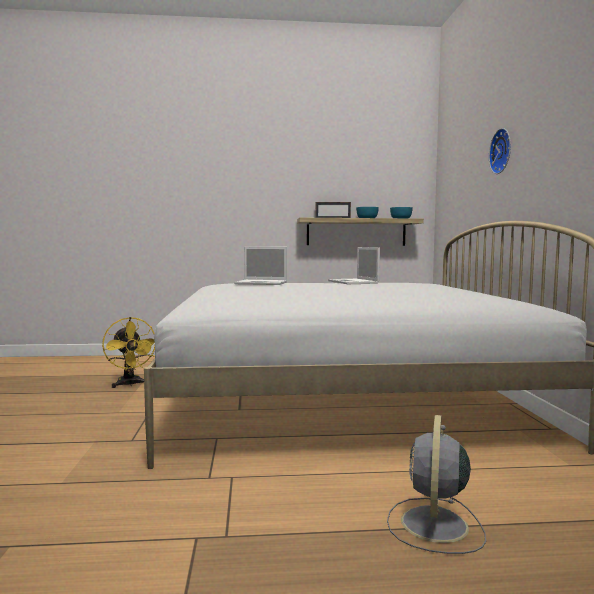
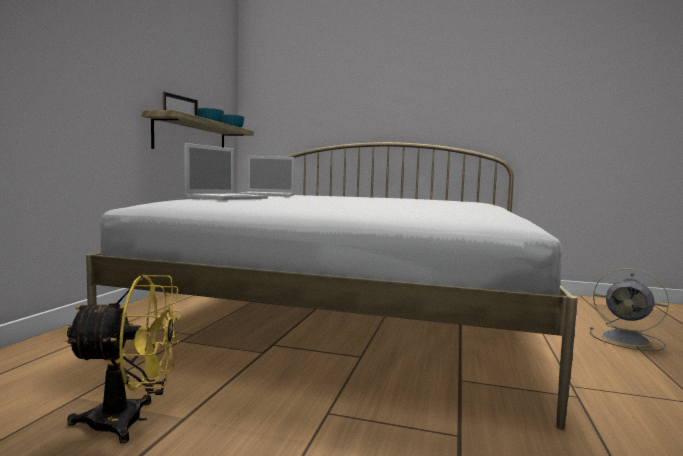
camera: 70 degrees left, 0 degrees up
(503, 151) = (376, 86): wall clock -> none

